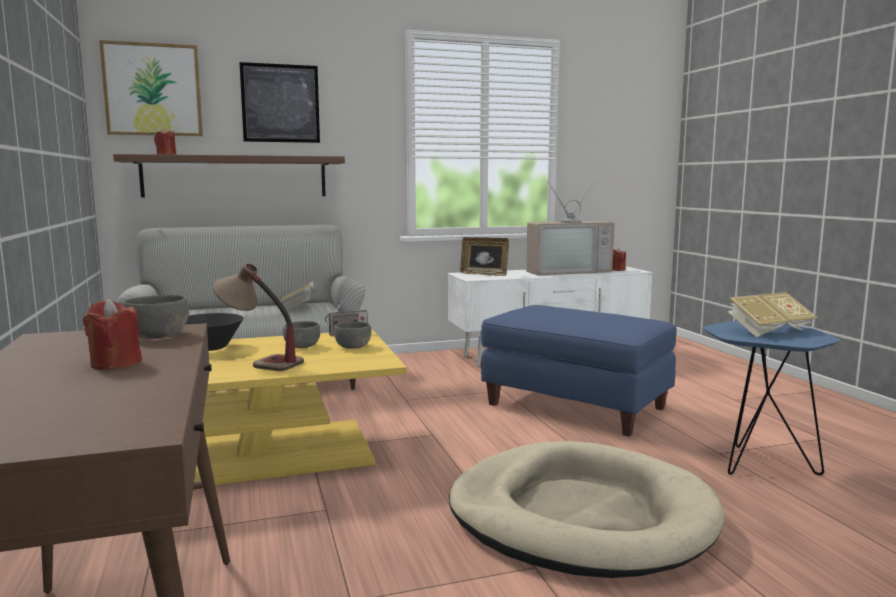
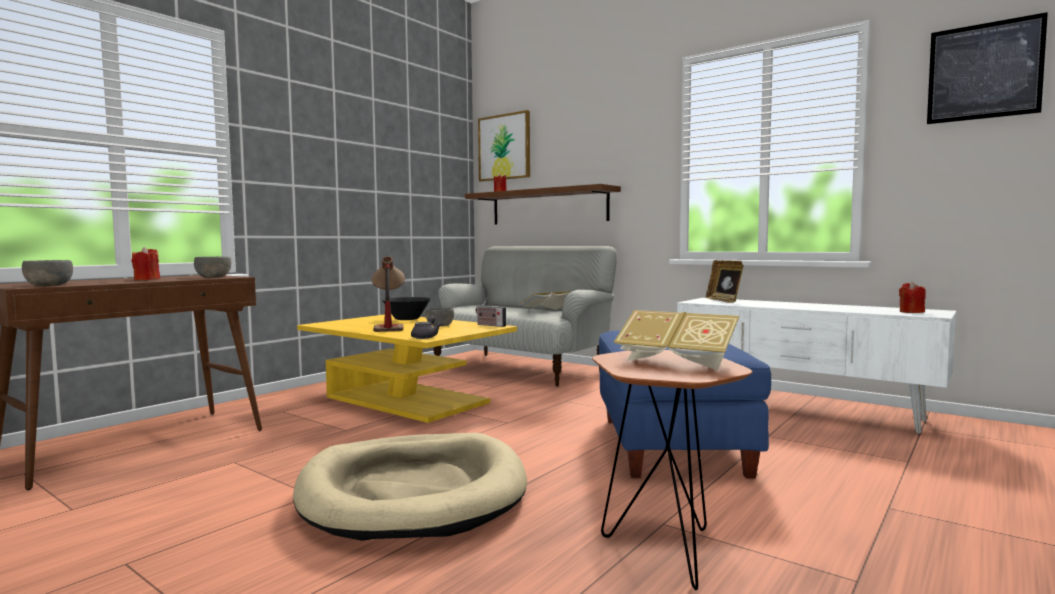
camera: 55 degrees right, 5 degrees down
(280, 103) = (579, 145): picture -> picture (984, 71)
(352, 346) = (458, 330): grey bowl -> grey bowl (49, 285)
(373, 361) = (426, 337): none -> grey teapot
(567, 271) = (832, 307): television -> none
(757, 464) = (665, 547): blue side table -> brown side table

